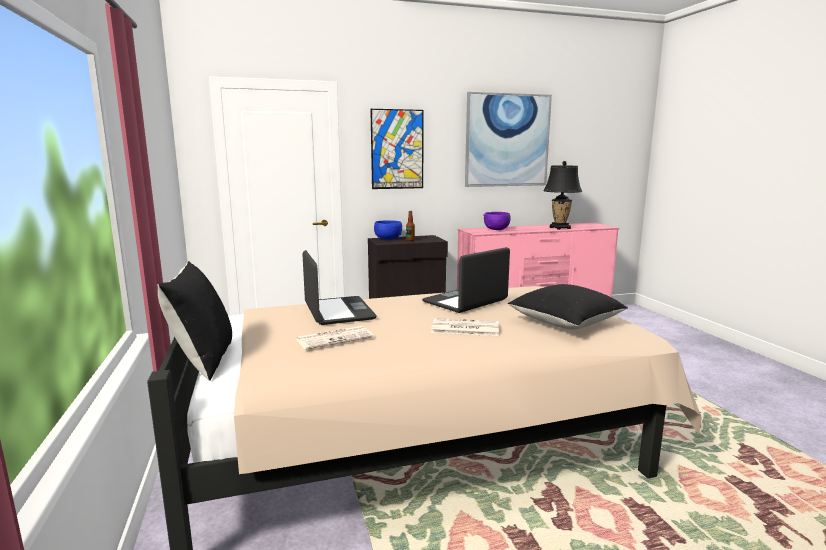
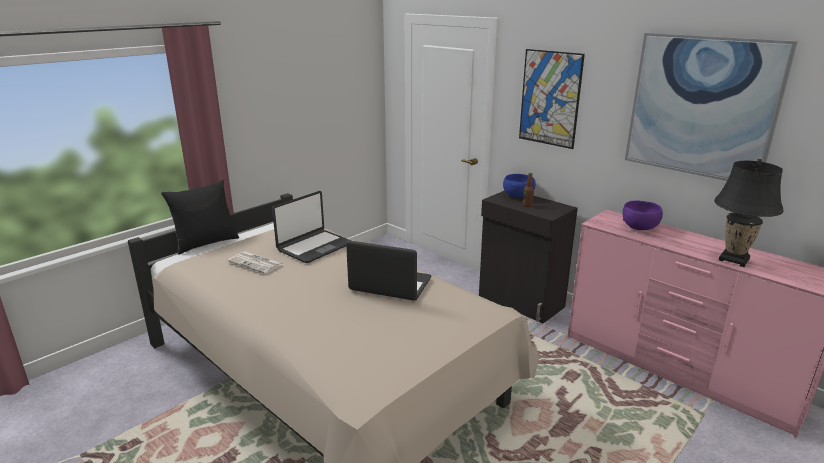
camera: 60 degrees right, 10 degrees up
(464, 328) = (312, 301): newspaper -> none
(565, 323) = (368, 345): black pillow -> none

